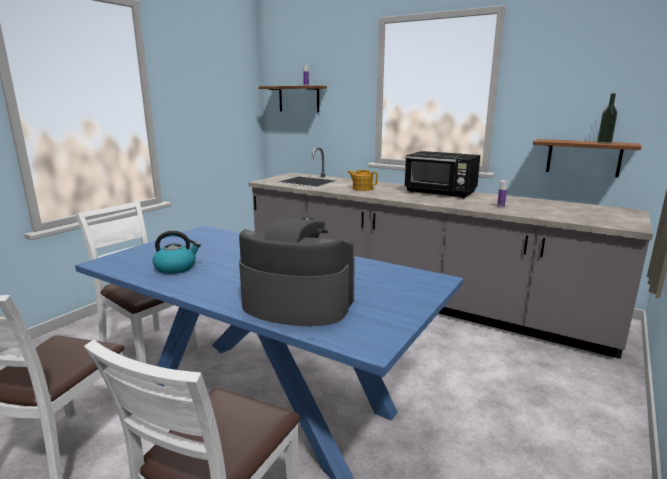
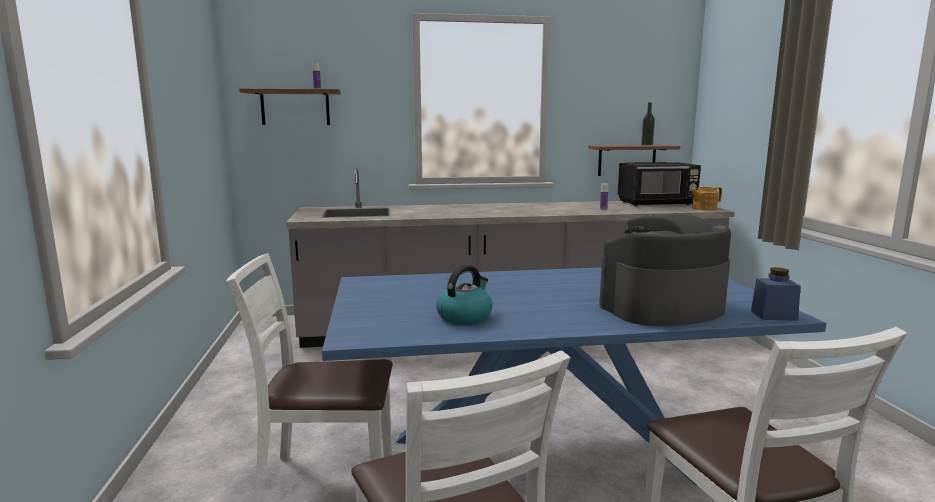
camera: 40 degrees left, 5 degrees down
(359, 342) = (773, 315): none -> blue jar
(362, 188) = (444, 211): teapot -> teapot (703, 208)
(441, 193) = (524, 206): black microwave -> black microwave (657, 203)

